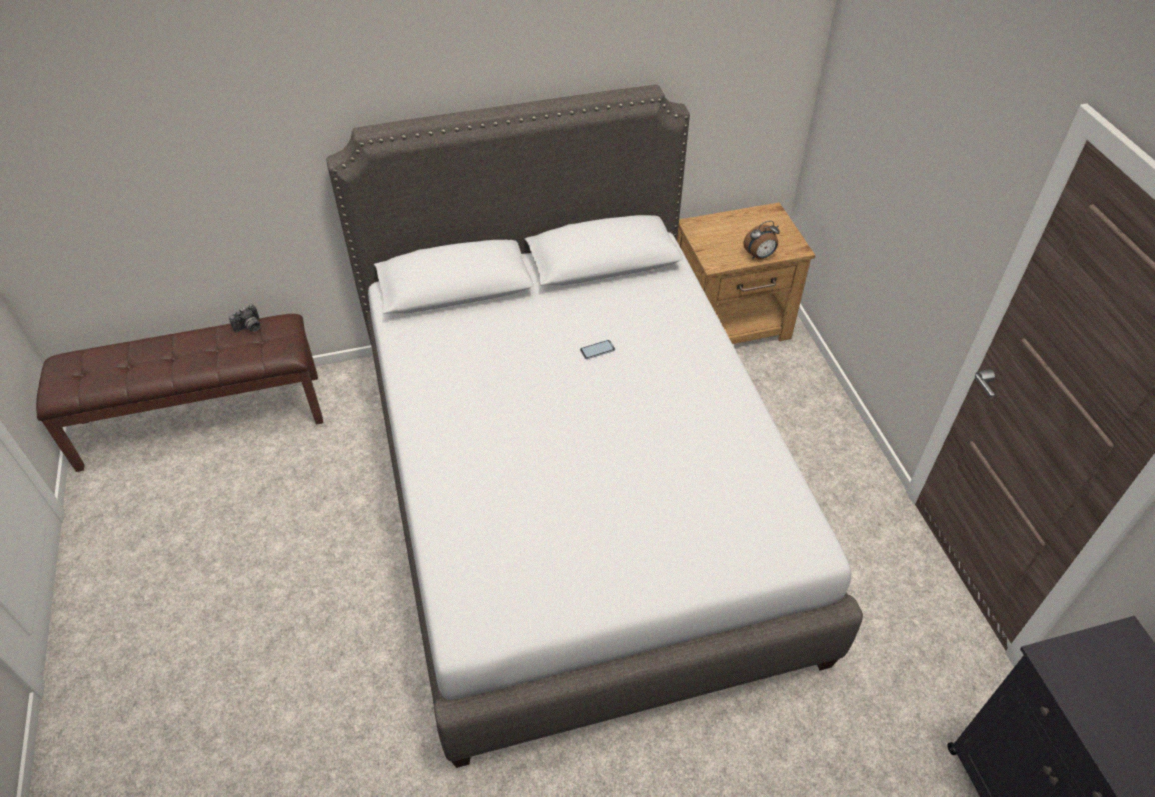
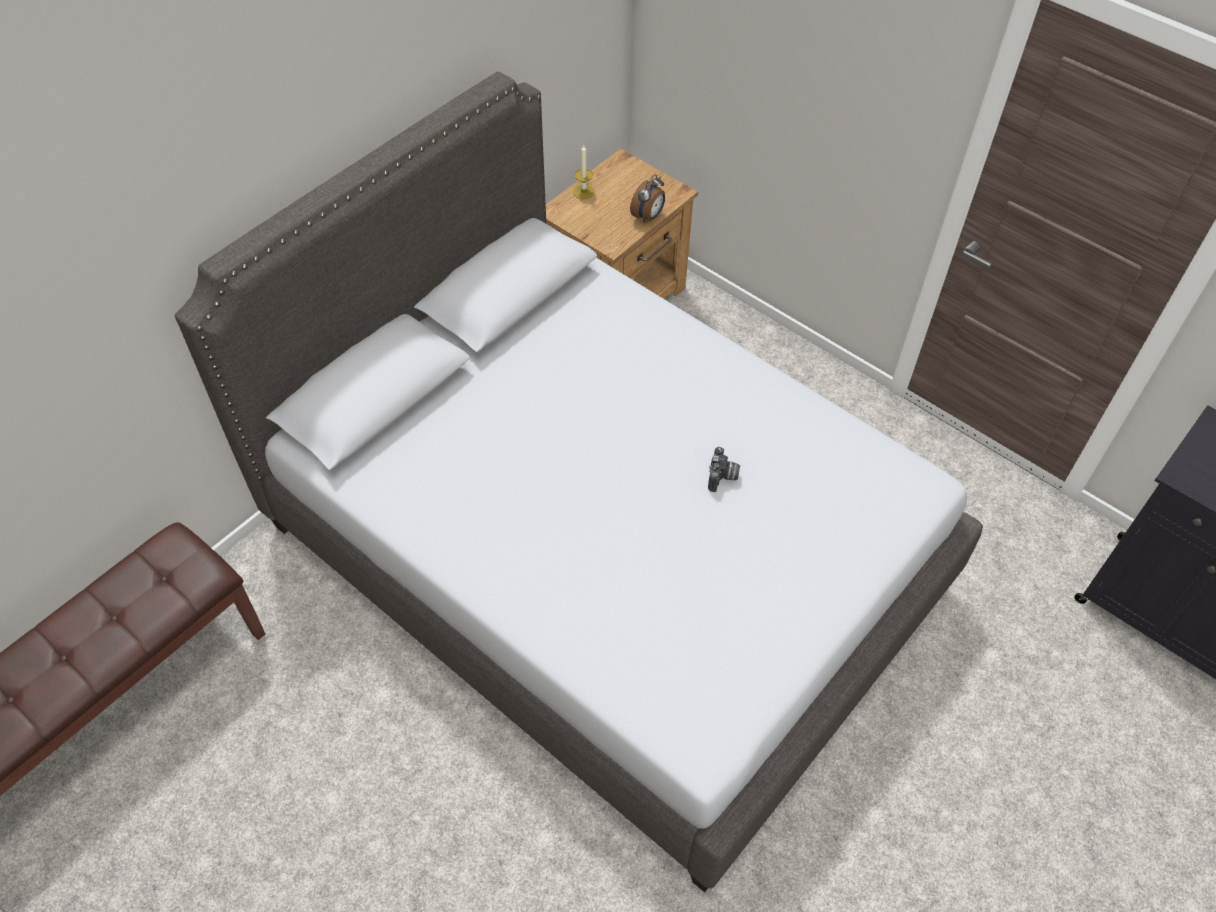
camera: 35 degrees left, 5 degrees up
(249, 327) = (133, 569): camera -> camera (723, 477)
(597, 350) = (585, 394): phone -> none
(724, 220) = (584, 192): none -> candle

